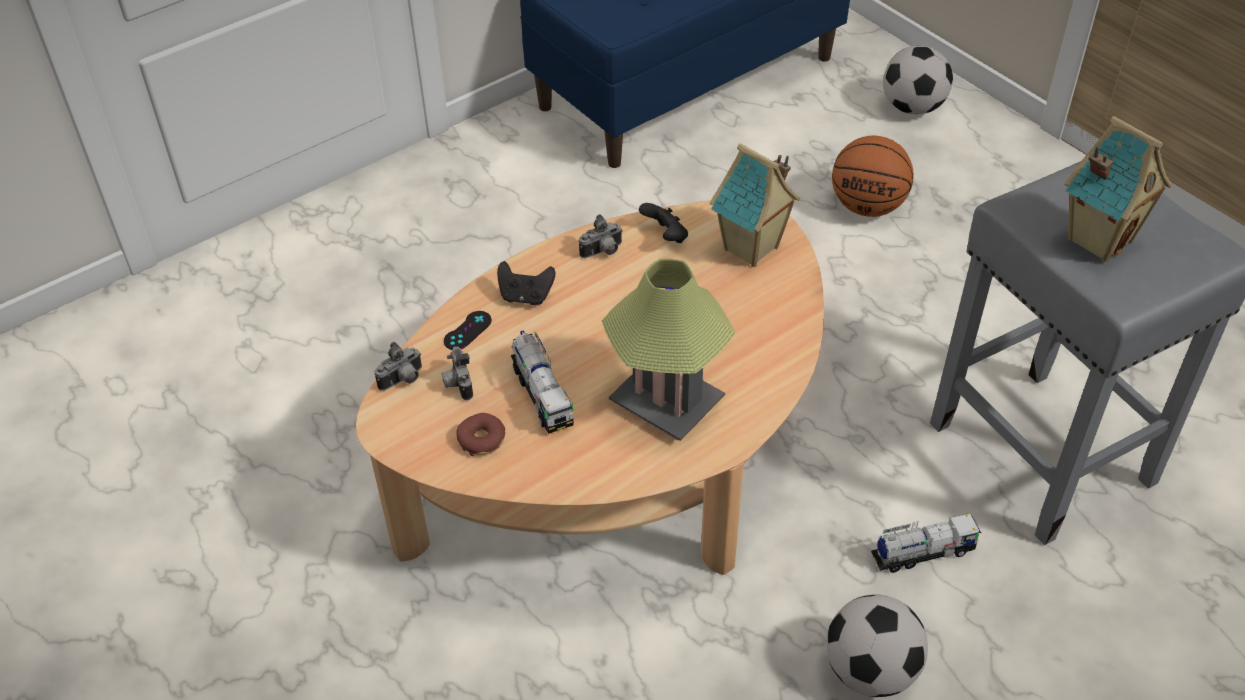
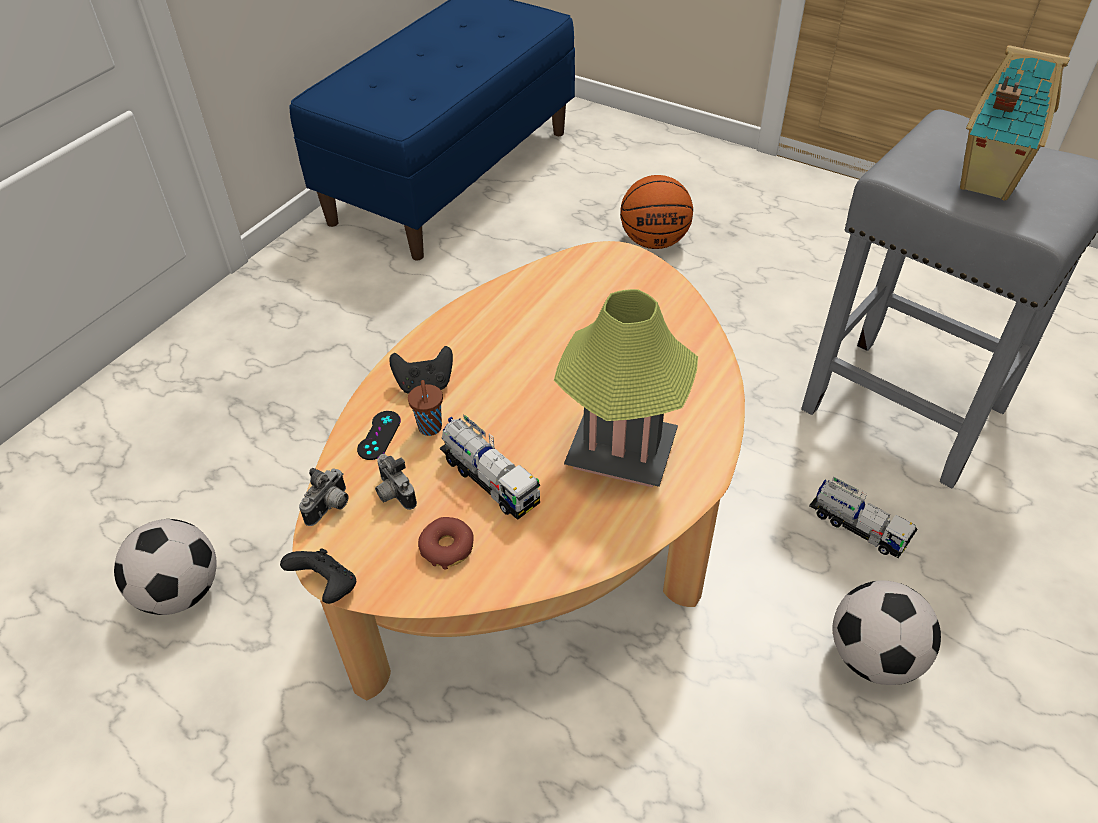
camera: 20 degrees left, 0 degrees up
(512, 337) = (430, 429): none -> brown cup
(603, 252) = (482, 322): camera -> none
(665, 236) = (536, 293): black game controller -> black game controller (327, 587)
(752, 249) = (623, 285): toy house -> none
(913, 107) = (650, 156): football -> football (181, 591)
(923, 553) = (857, 528): toy truck -> toy truck turned 75 degrees clockwise

